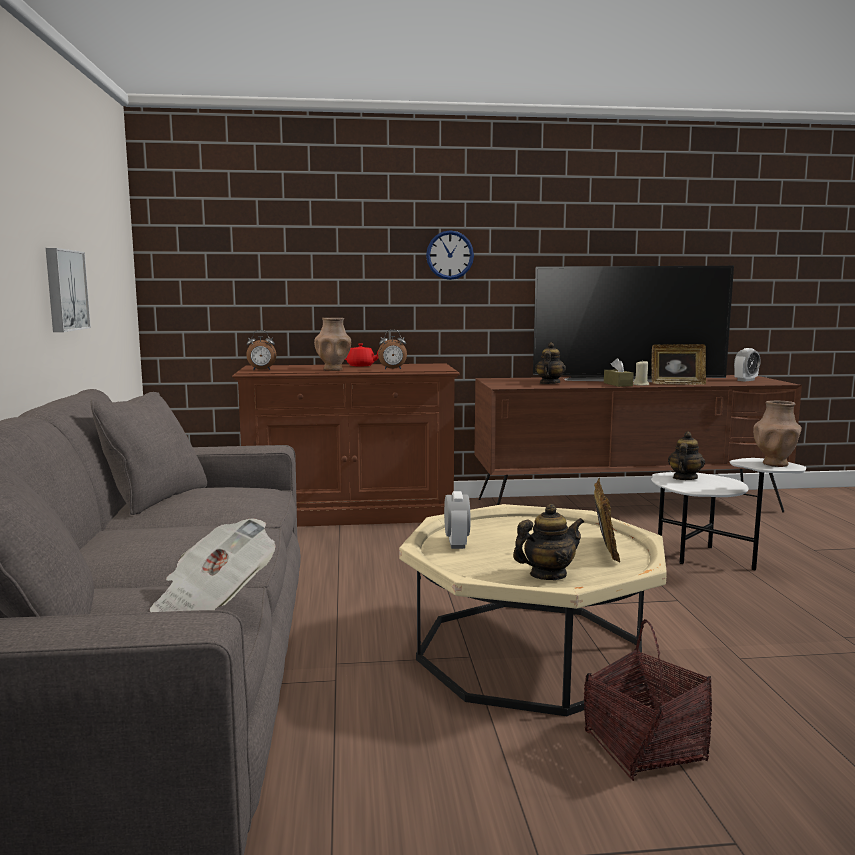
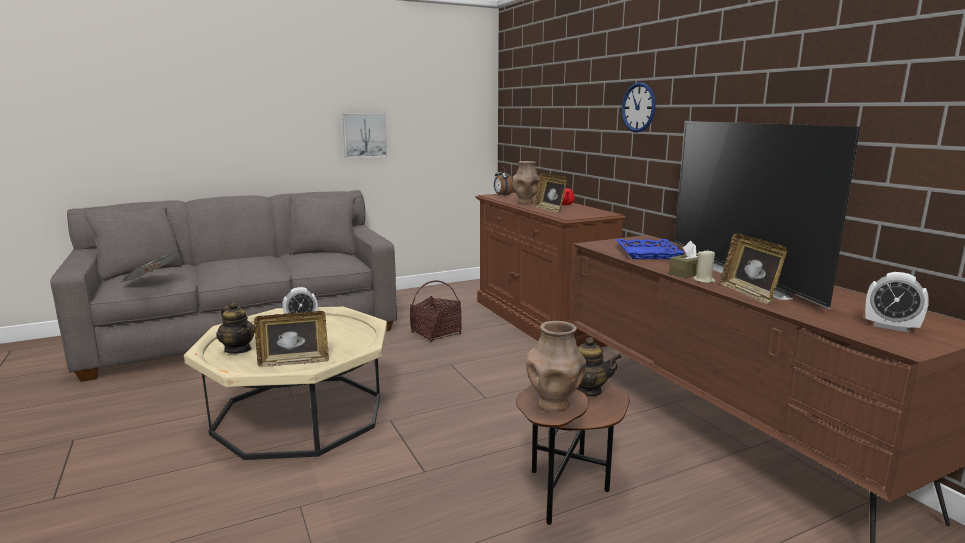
camera: 70 degrees right, 5 degrees up
(392, 369) = (550, 210): alarm clock -> picture frame
(549, 383) = (647, 253): teapot -> blue tray
(644, 747) = (165, 464): basket -> basket (436, 333)
(710, 558) = (565, 491): white side table -> brown side table

